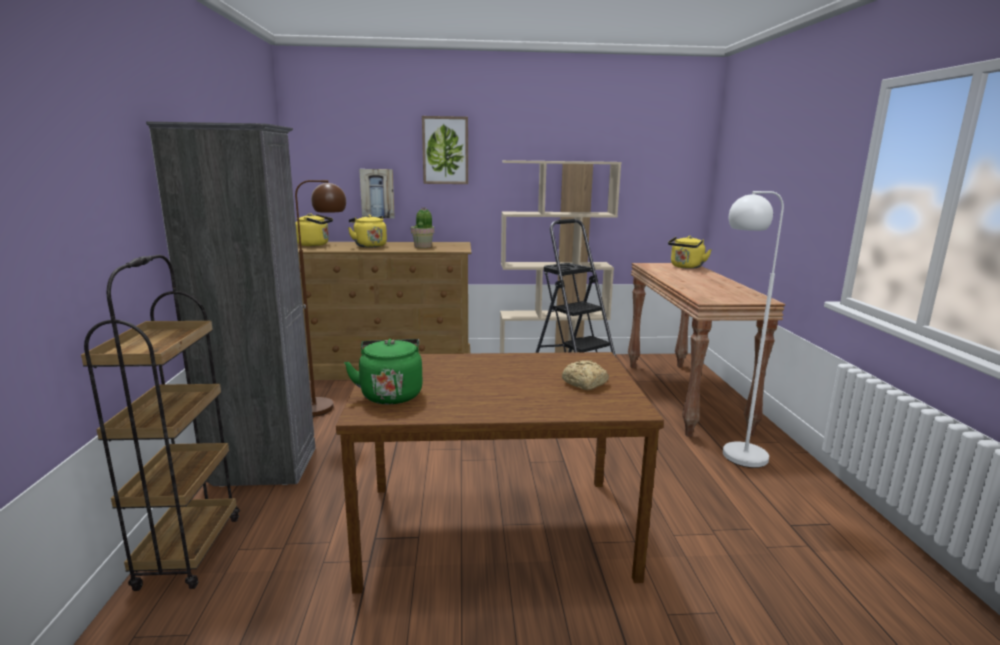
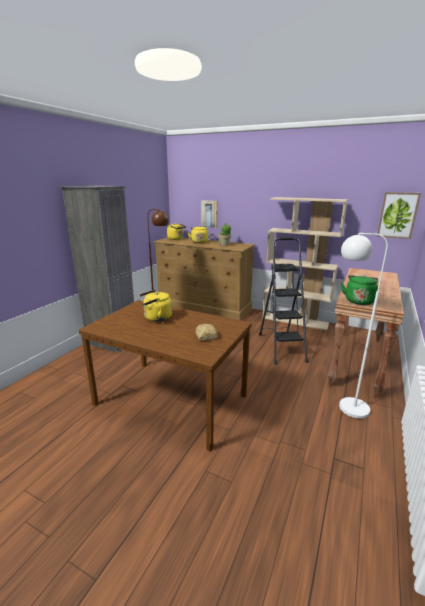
camera: 30 degrees right, 5 degrees up
(188, 553) = (58, 368): brown cart -> none
(391, 394) = (117, 321): green kettle -> green kettle (358, 301)
(445, 150) = (245, 190): picture -> picture (397, 215)
(686, 267) = (382, 275): yellow kettle -> yellow kettle (156, 318)

